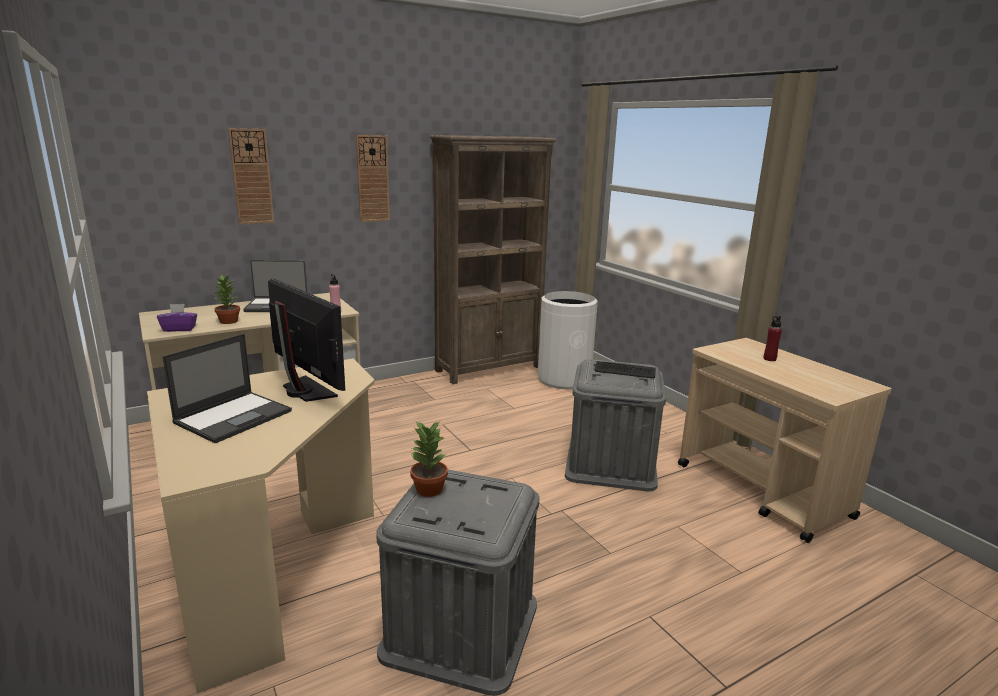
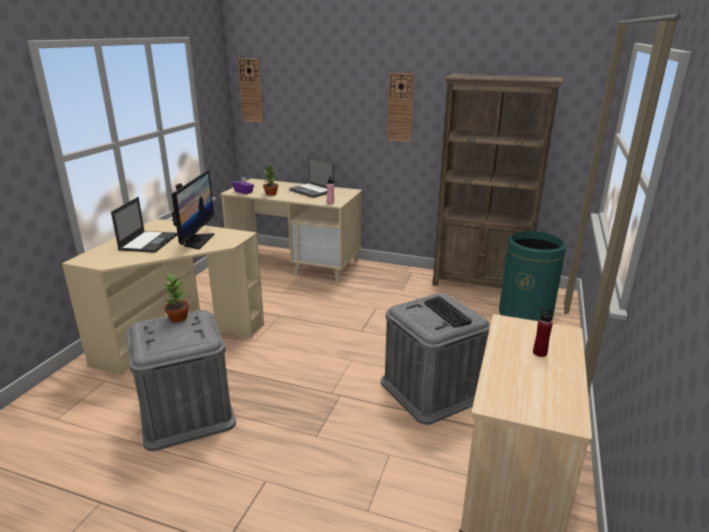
camera: 50 degrees right, 5 degrees up
(234, 416) = (149, 242): laptop -> laptop turned 75 degrees counterclockwise
(251, 176) = (316, 100): wall clock -> wall clock (251, 90)
(564, 379) = (525, 316): white trash can -> green trash can

